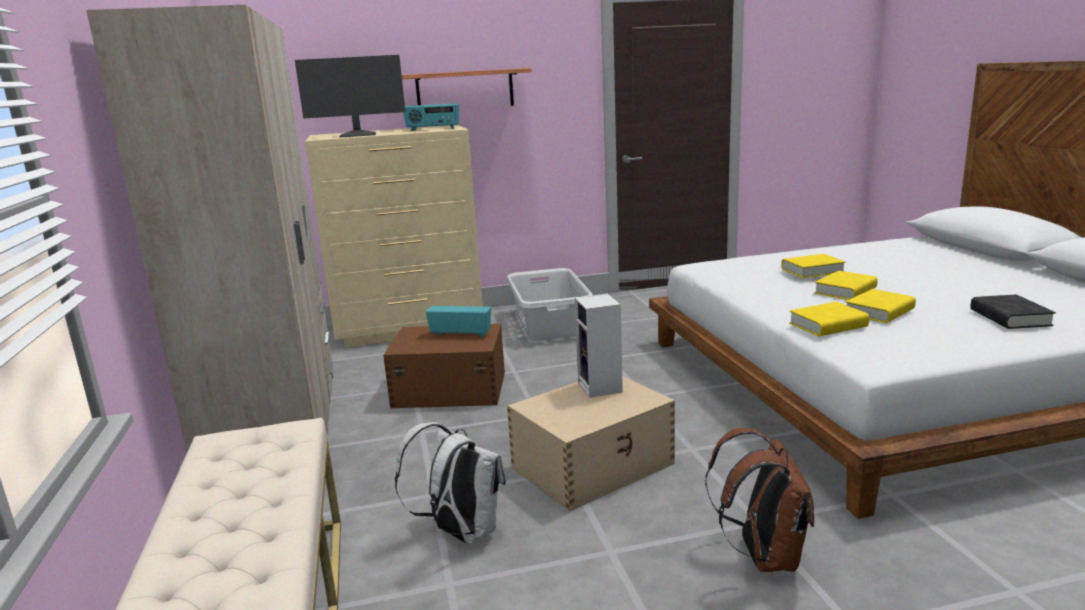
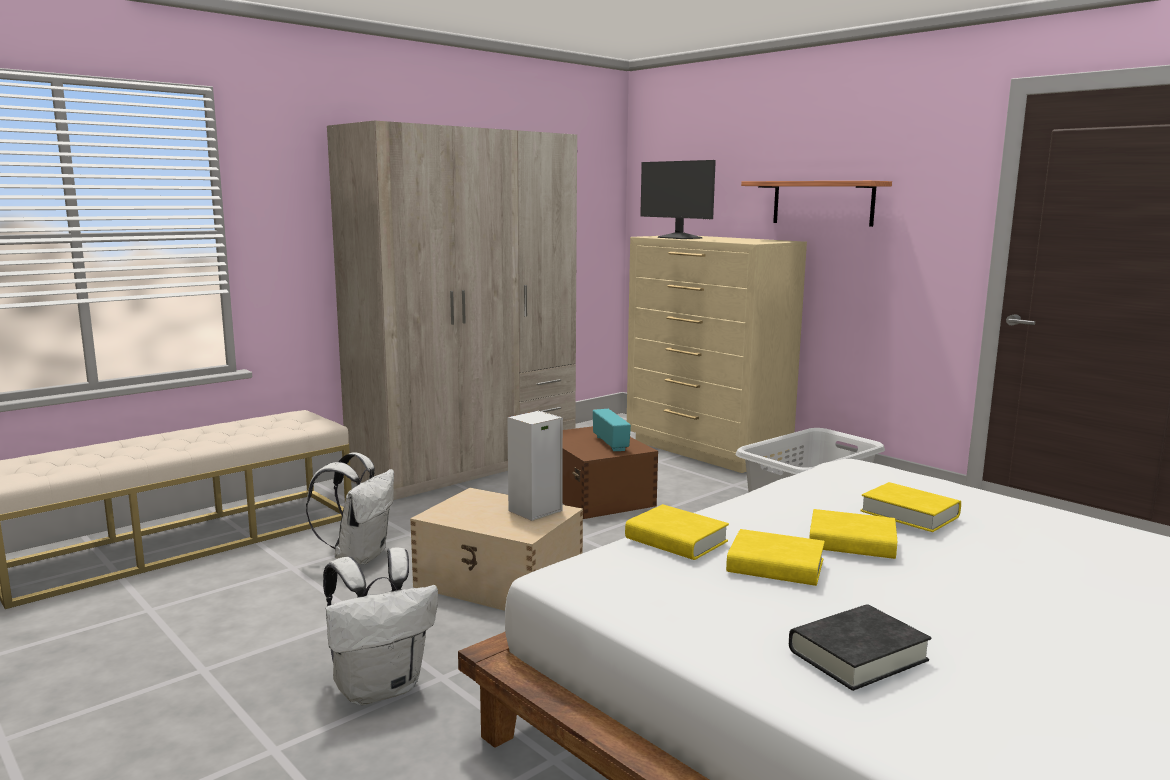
camera: 60 degrees right, 5 degrees down
(432, 129) = (743, 241): radio -> none
(763, 556) = (380, 687): brown backpack -> white backpack

